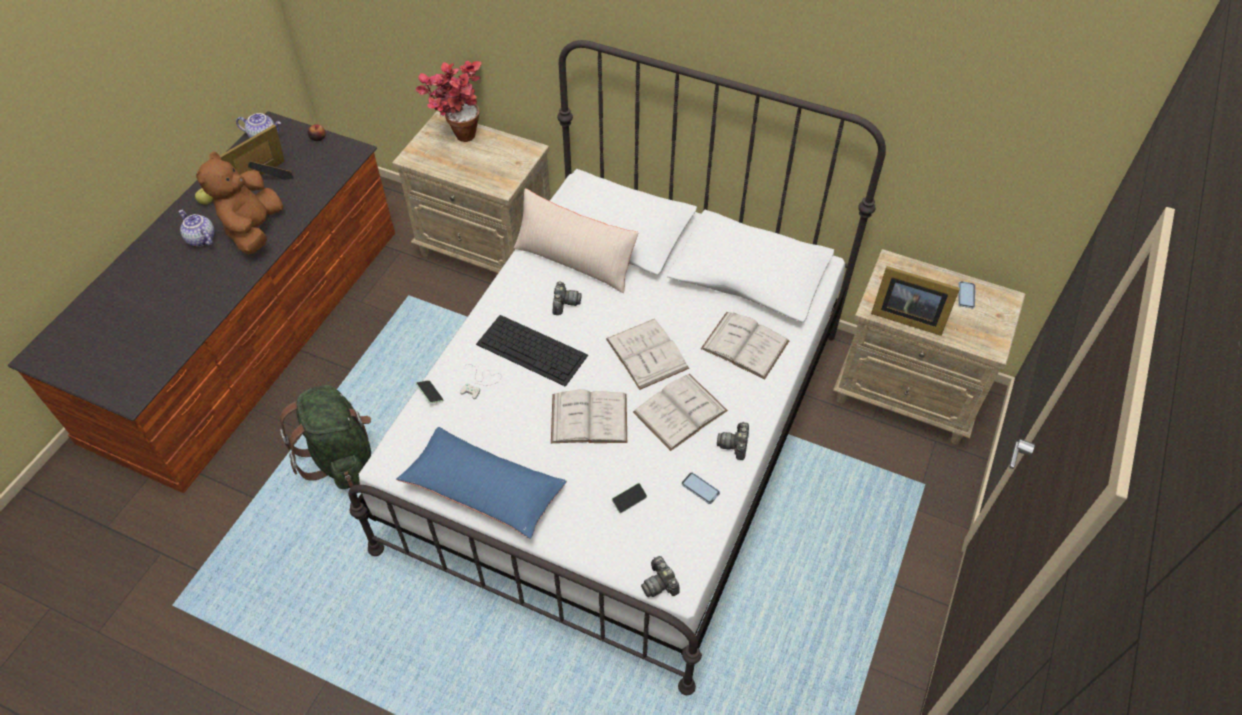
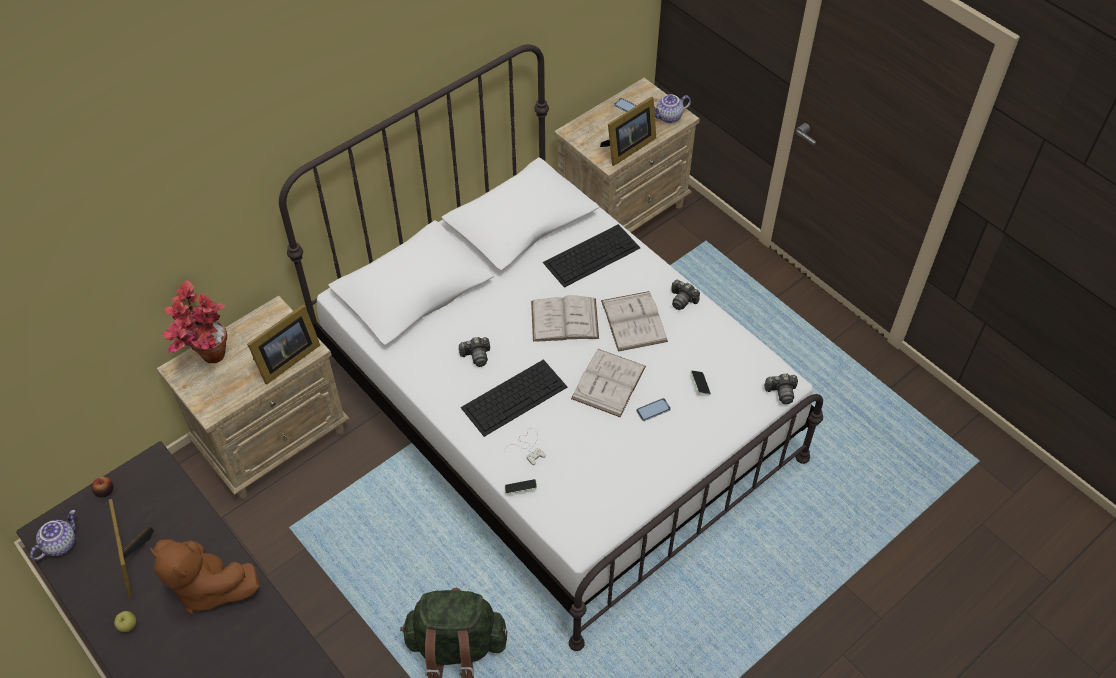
camera: 65 degrees left, 0 degrees up
(200, 239) = (185, 644): teapot -> teapot (669, 117)
(482, 178) = (285, 360): none -> picture frame
(484, 489) = (642, 479): blue pillow -> none
(564, 303) = (476, 356): camera -> camera turned 135 degrees clockwise
(575, 260) = (430, 331): beige pillow -> none
(700, 488) = (711, 336): phone -> phone (653, 410)
(745, 345) = (592, 254): white book -> keyboard

